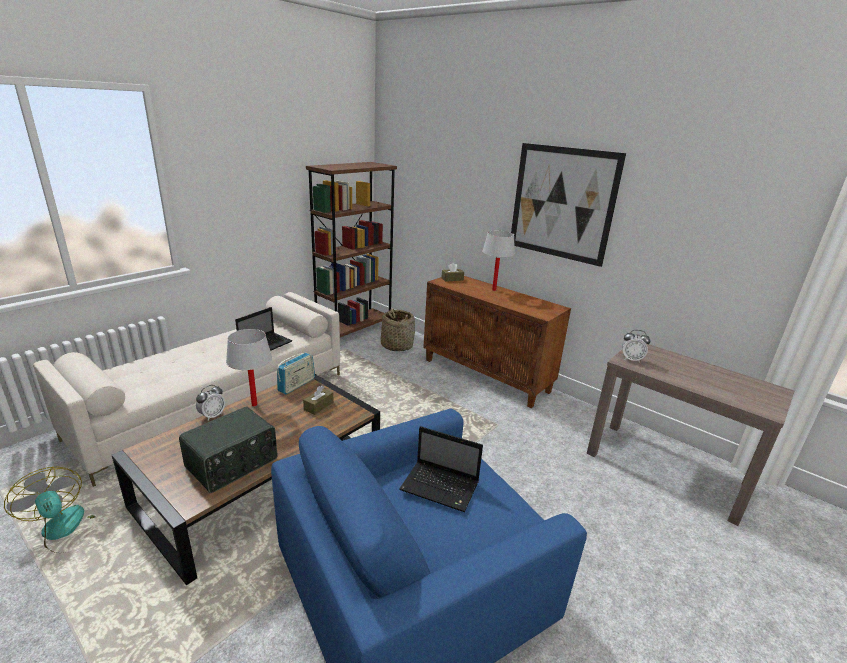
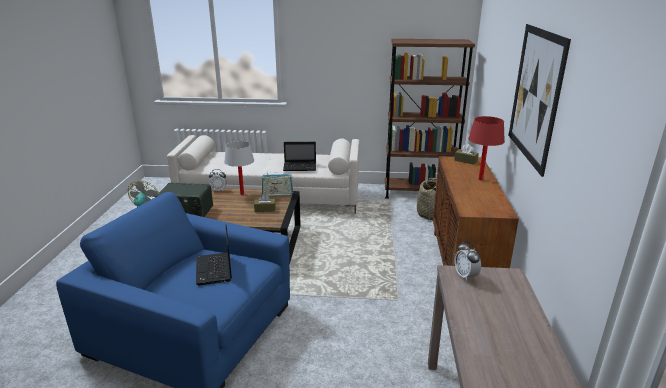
camera: 55 degrees right, 0 degrees up
(494, 290) = (480, 179): white table lamp -> red table lamp

